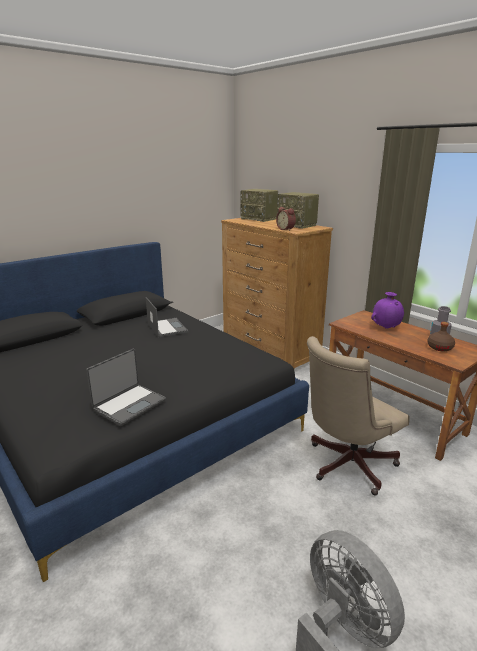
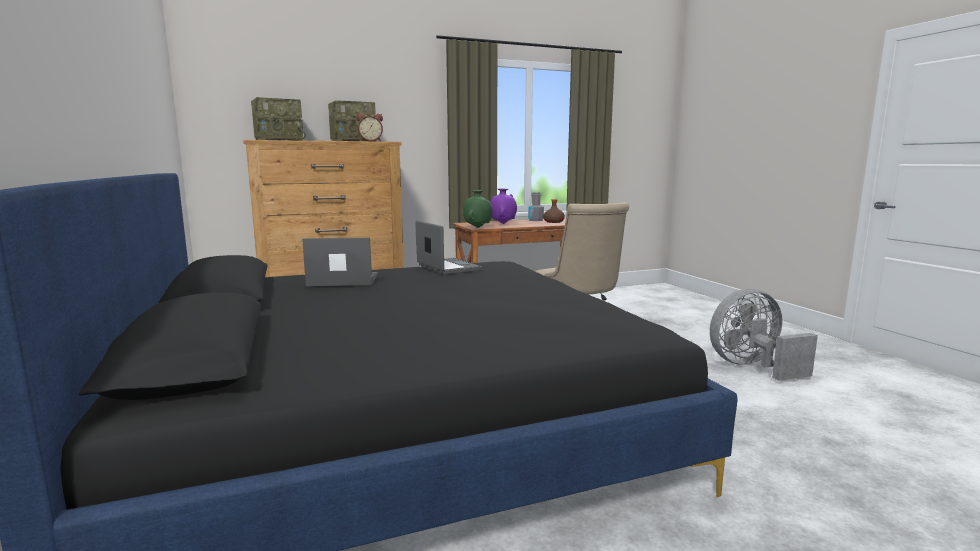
camera: 70 degrees left, 10 degrees down
(129, 405) = (569, 299): laptop -> laptop (447, 268)
(343, 323) = (477, 227): none -> green vase

